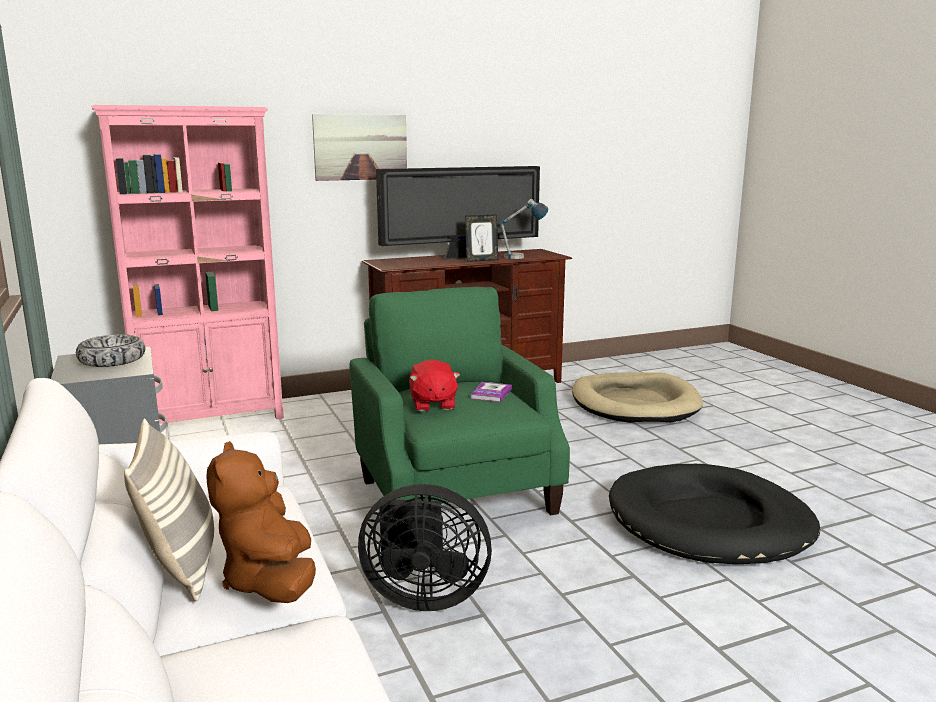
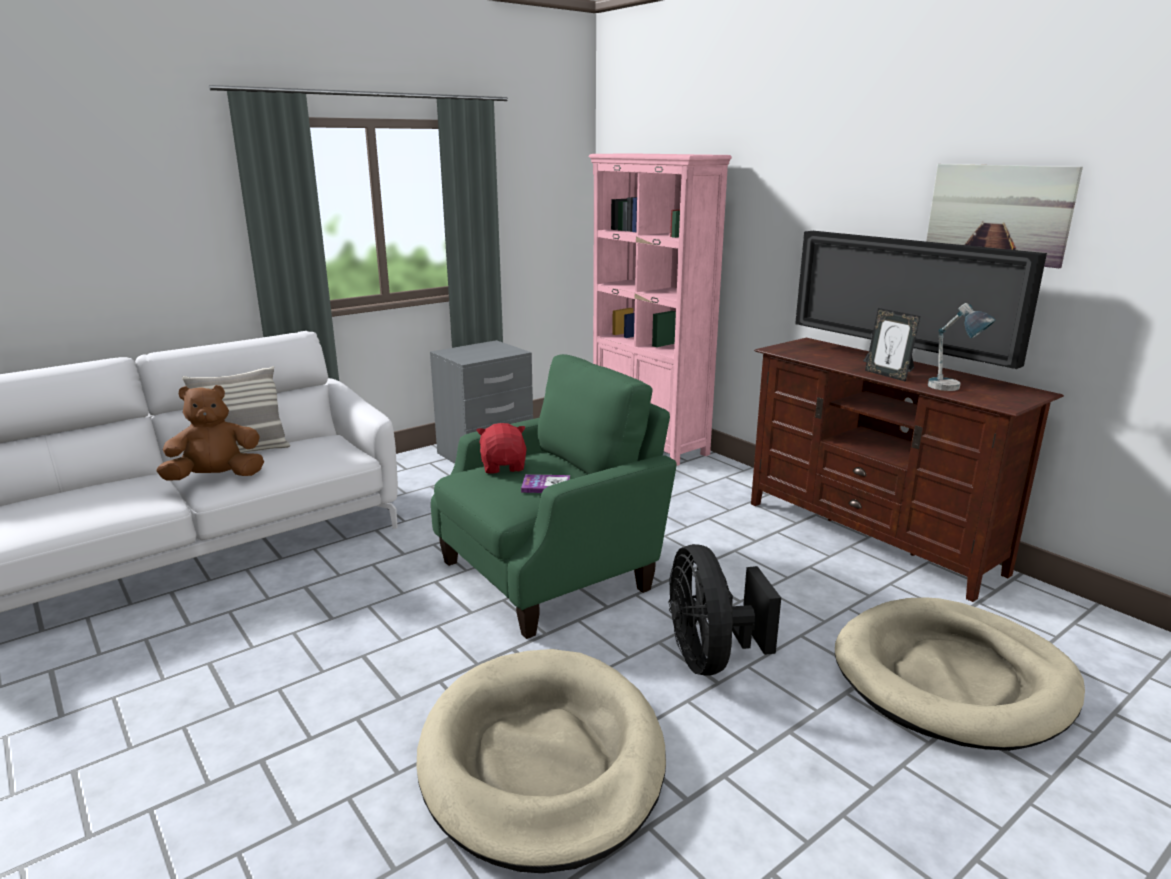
camera: 75 degrees right, 5 degrees up
(112, 360) = (489, 351): bowl -> none
(360, 147) = (827, 202): picture -> picture (998, 213)
(423, 596) = (360, 587): black fan -> black fan (710, 657)
(432, 404) = (504, 466): red plush toy -> red plush toy turned 105 degrees clockwise
(709, 522) = (542, 760): black dog bed -> beige dog bed

